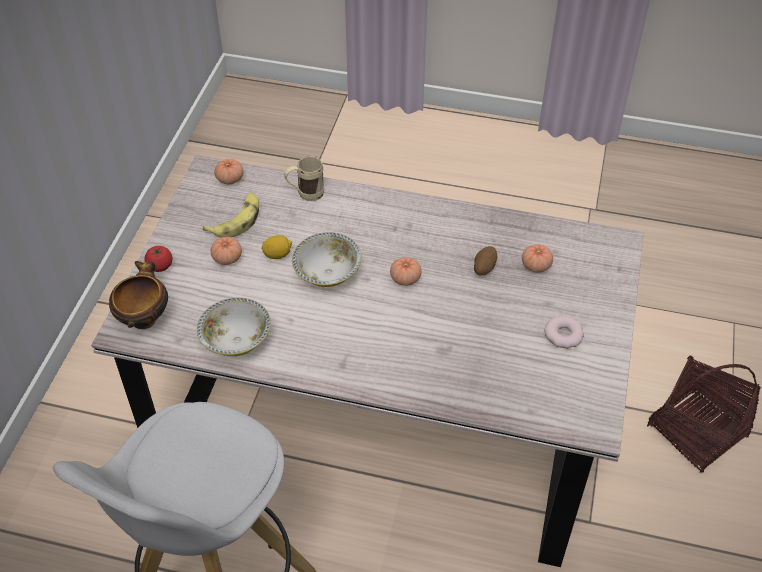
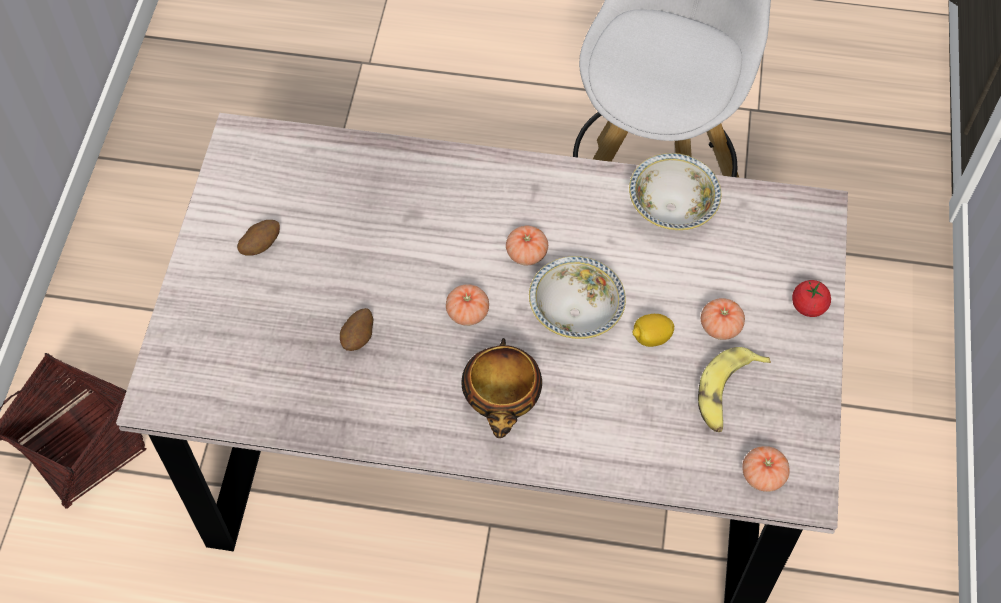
camera: 175 degrees right, 10 degrees up
(144, 318) = (798, 229): bowl -> bowl (503, 405)
(305, 194) = (635, 452): beige mug -> none
(536, 265) = (285, 347): tomato -> tomato (526, 253)
(563, 335) = (260, 245): donut -> potato

